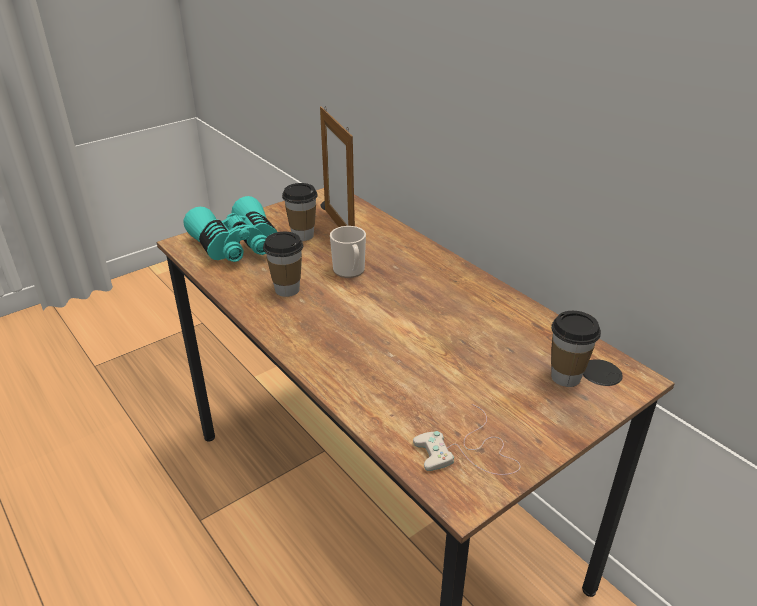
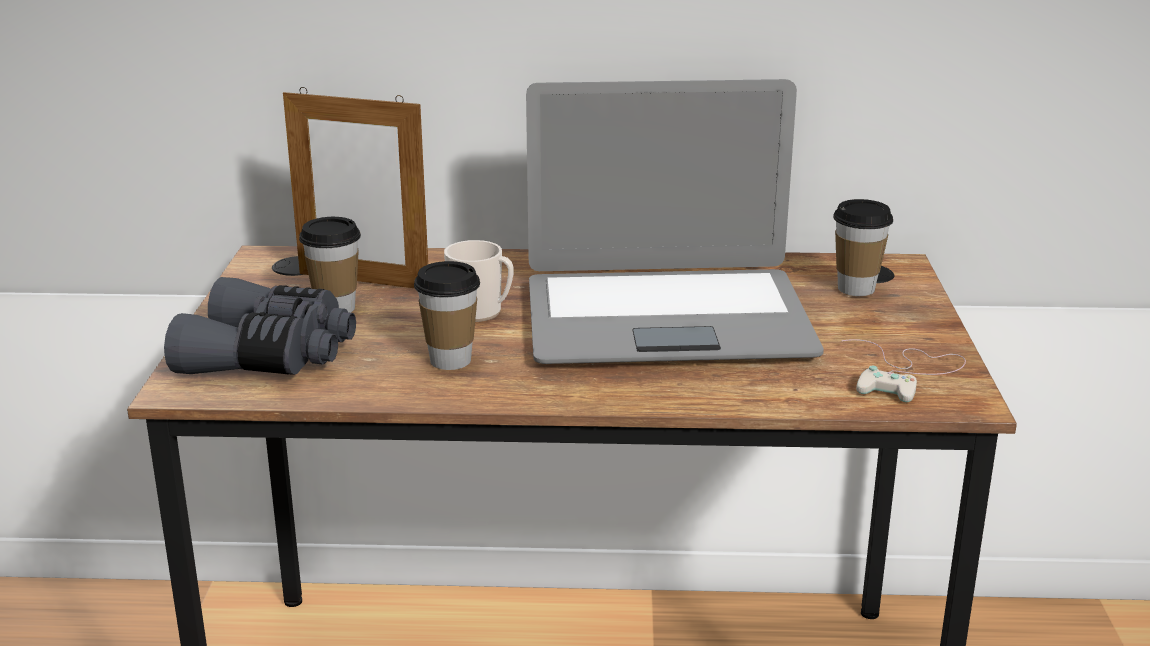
camera: 50 degrees left, 10 degrees down
(237, 245) = (270, 356): turquoise binoculars -> grey binoculars
(420, 328) = (666, 319): none -> laptop

